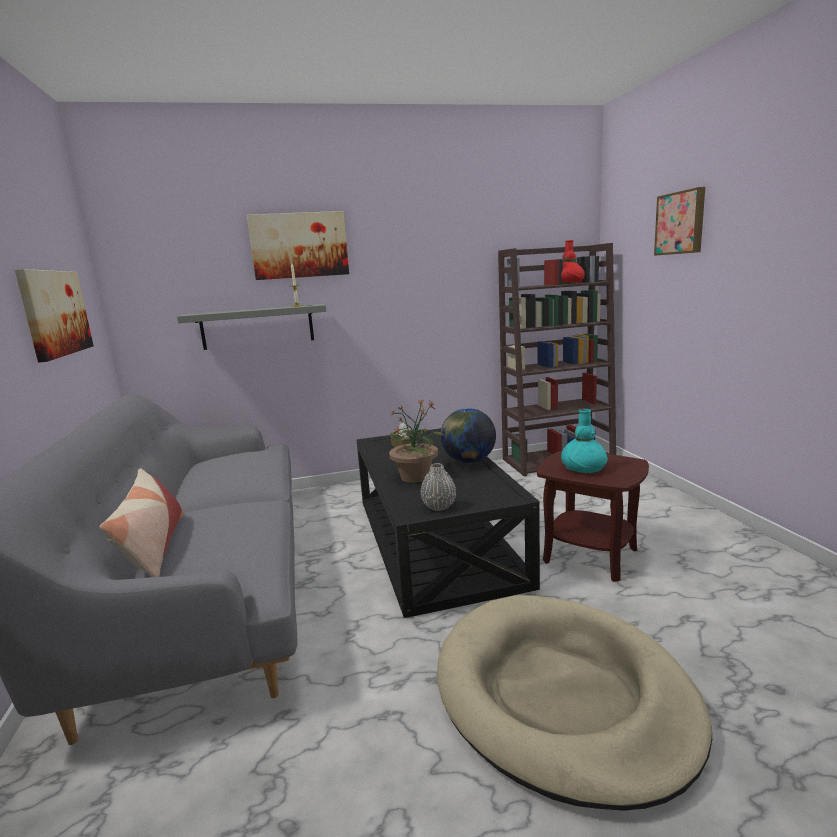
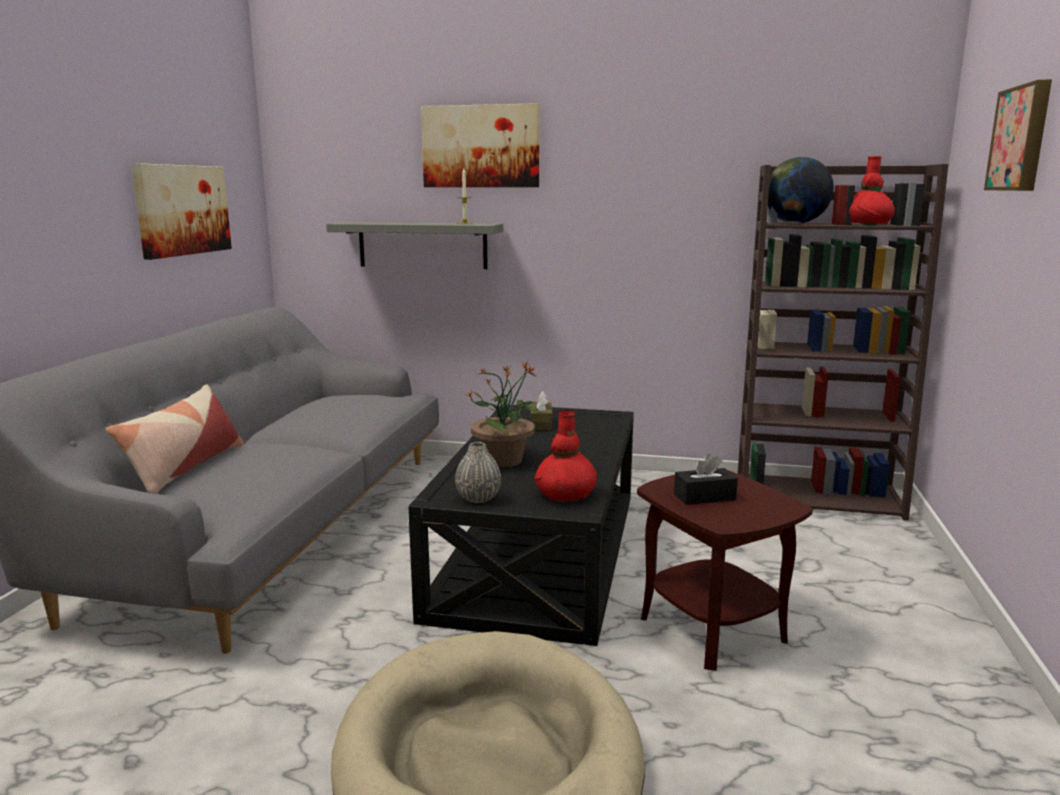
camera: 25 degrees right, 0 degrees up
(468, 461) = (587, 457): globe -> globe (795, 223)
(491, 488) = (566, 493): none -> red vase
(583, 468) = (704, 497): turquoise vase -> black tissue box

